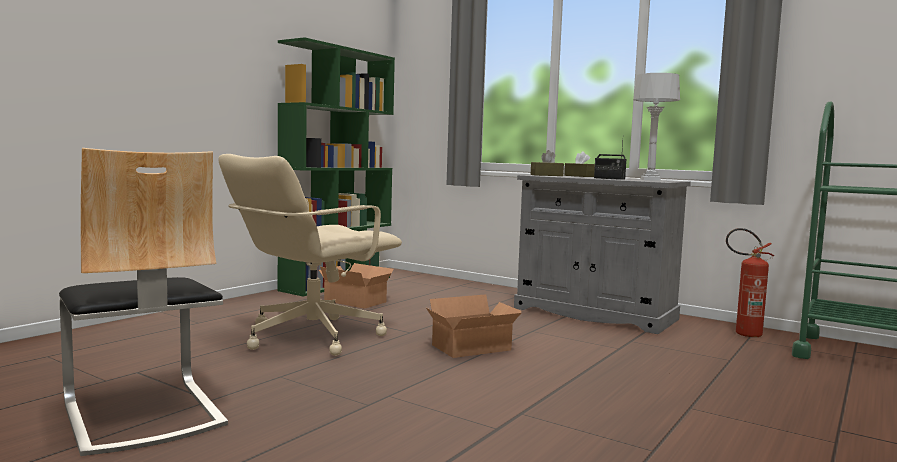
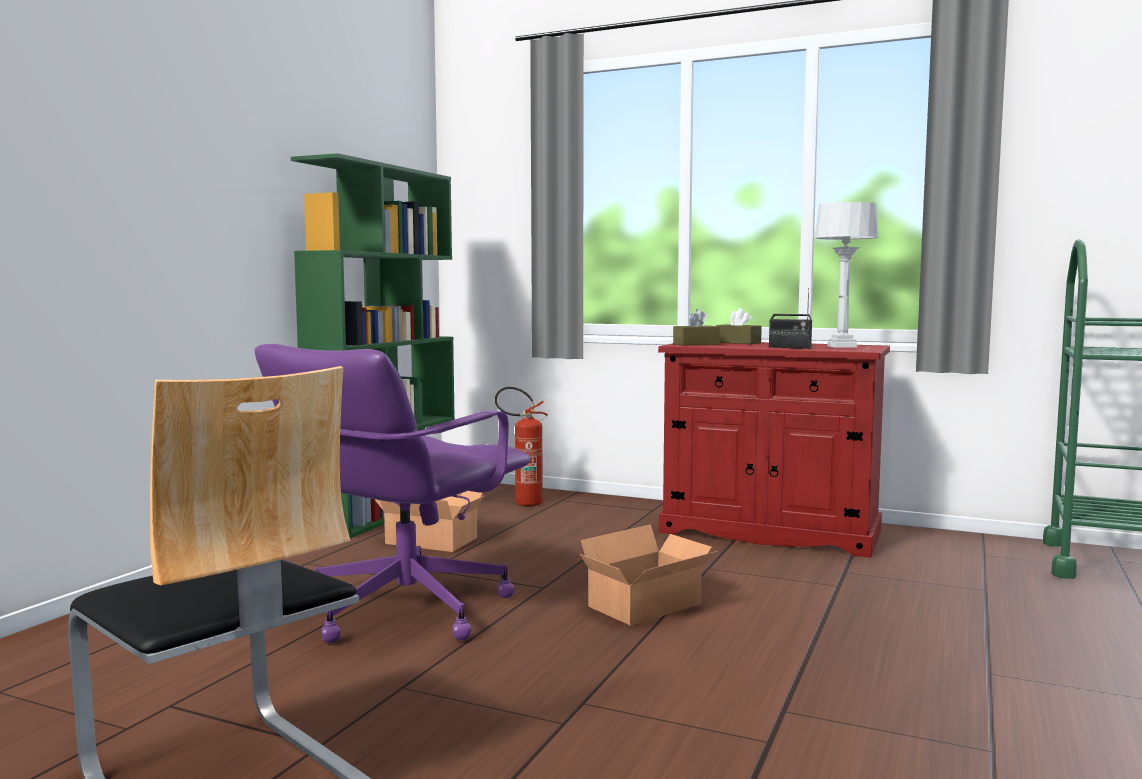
camera: 10 degrees left, 0 degrees up
(310, 336) = (403, 609): beige office chair -> purple office chair
(594, 314) = (770, 532): grey cabinet -> red cabinet
(742, 334) = (971, 547): fire extinguisher -> fire extinguisher (521, 503)

